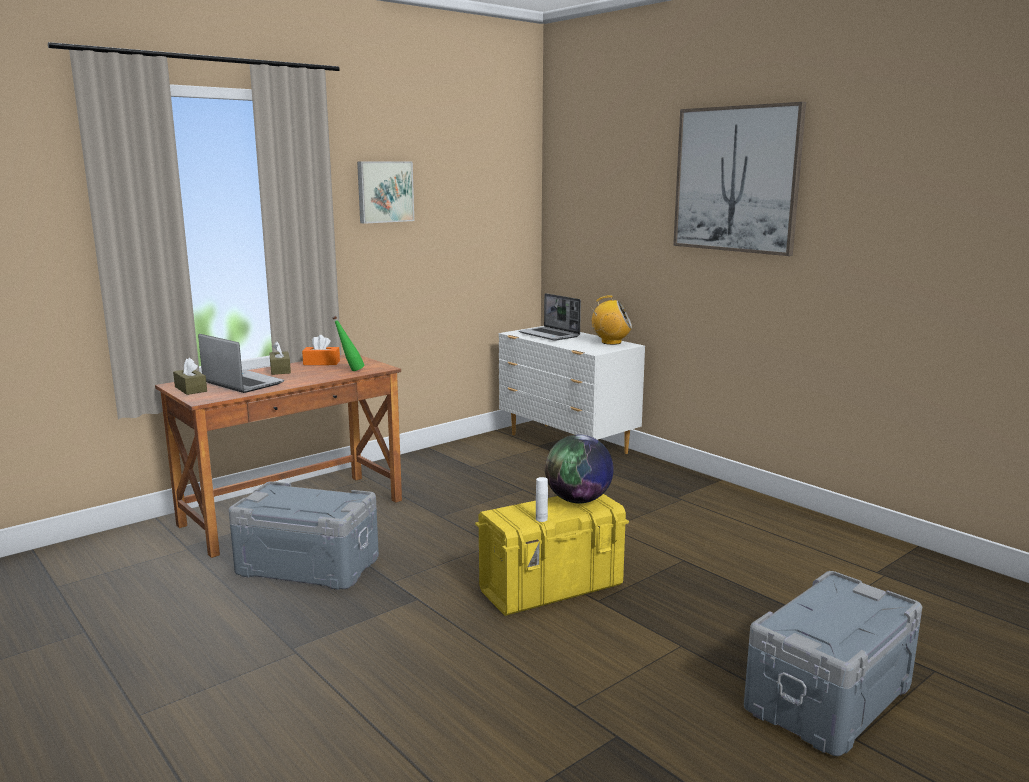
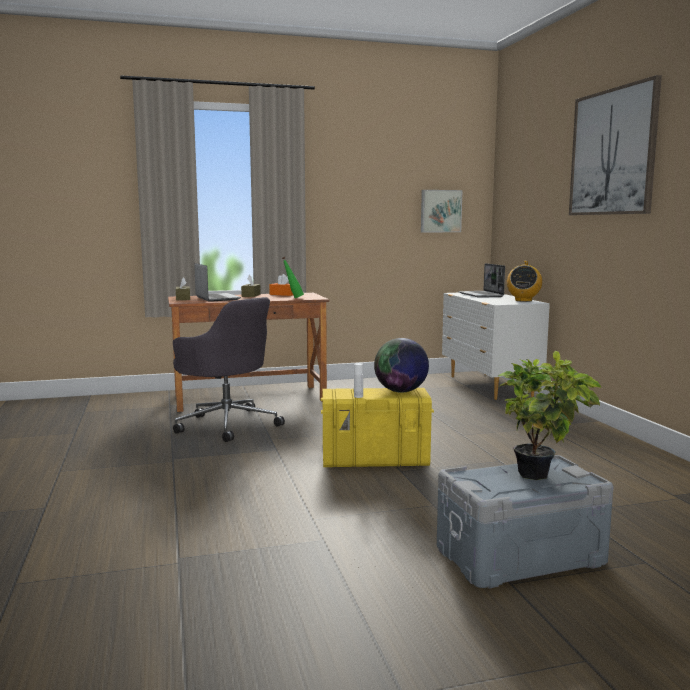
camera: 25 degrees right, 5 degrees down
(307, 566) = (227, 424): grey storage box -> grey office chair
(384, 192) = (351, 178): picture -> picture (440, 211)
(611, 342) = (523, 300): radio -> radio turned 75 degrees clockwise
(849, 607) = (542, 476): none -> potted plant

